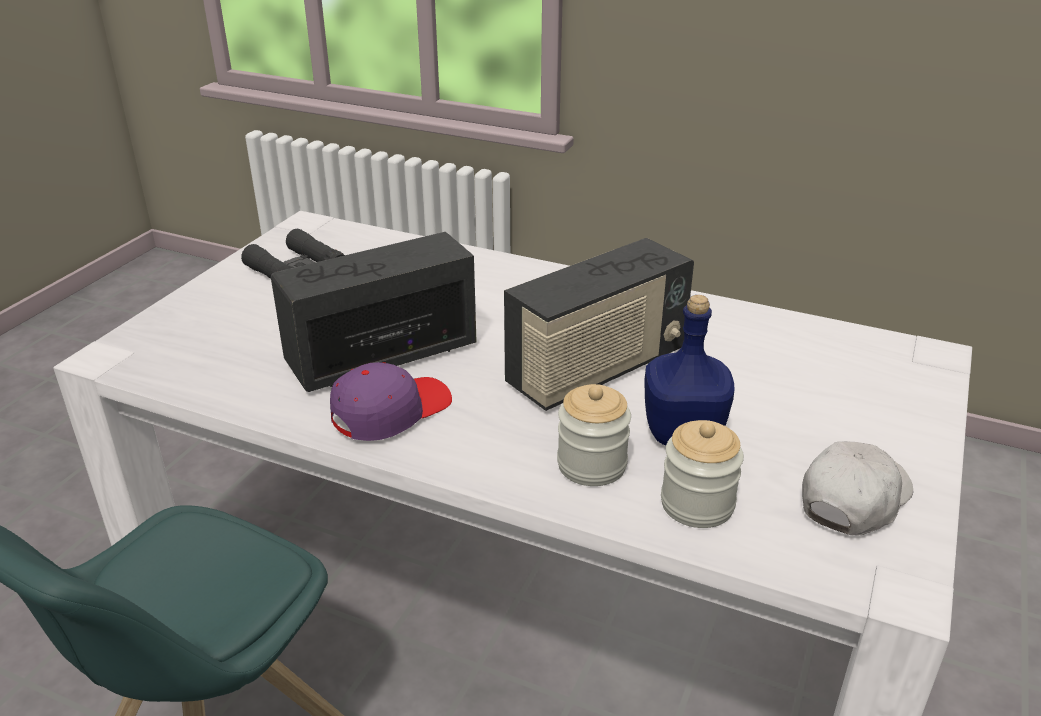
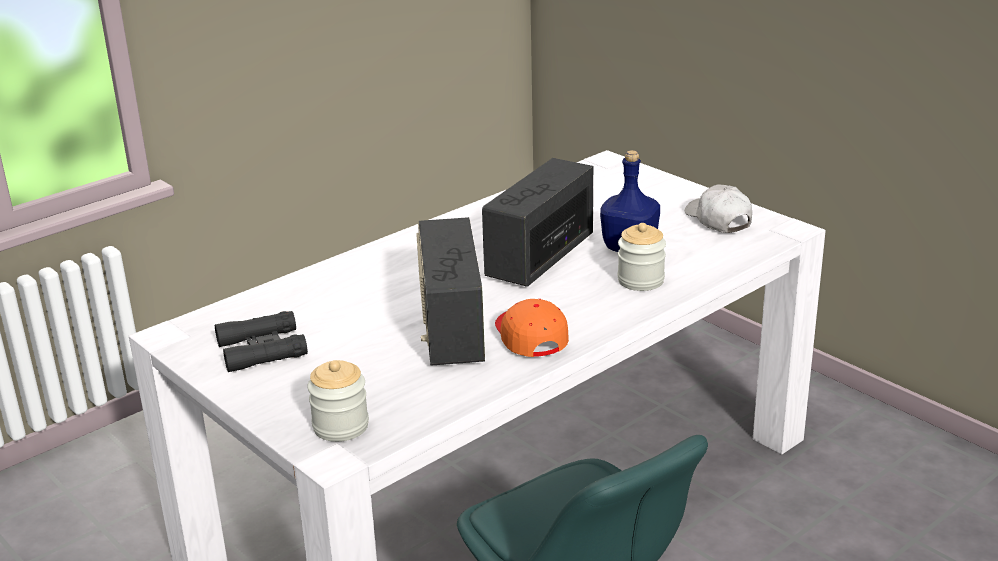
camera: 65 degrees left, 5 degrees down
(390, 411) = (530, 336): purple cap -> orange cap
(597, 370) = (539, 257): radio -> radio turned 135 degrees counterclockwise
(697, 504) = (696, 260): jar -> jar (340, 426)

